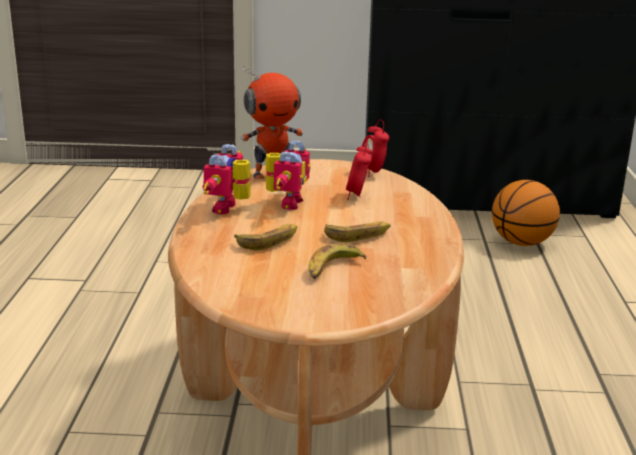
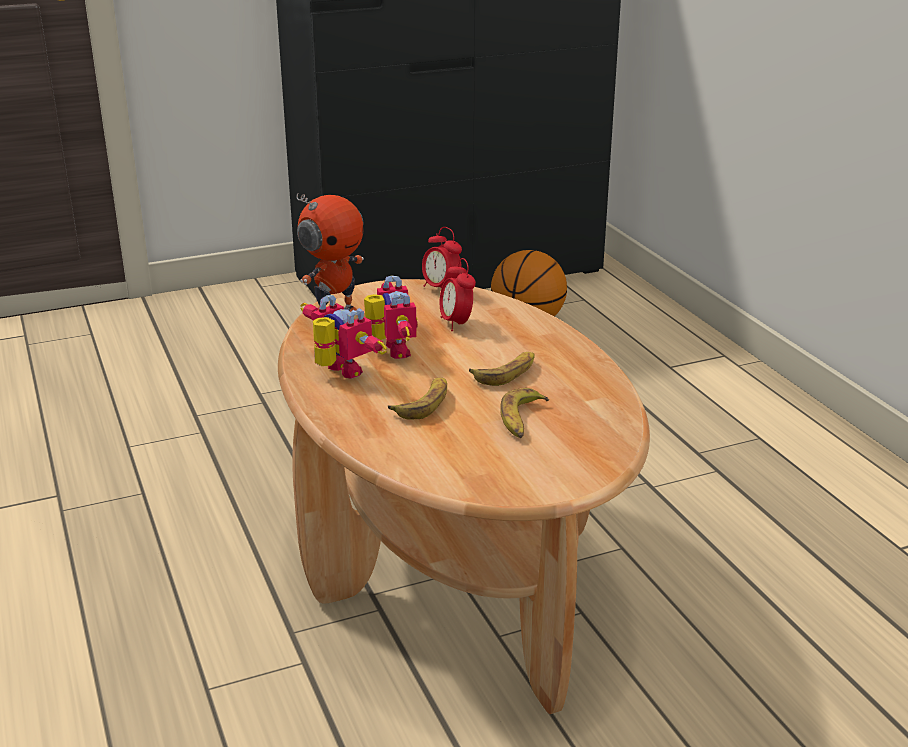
camera: 25 degrees left, 5 degrees up
(230, 208) = (338, 372): toy robot -> toy robot turned 150 degrees clockwise

